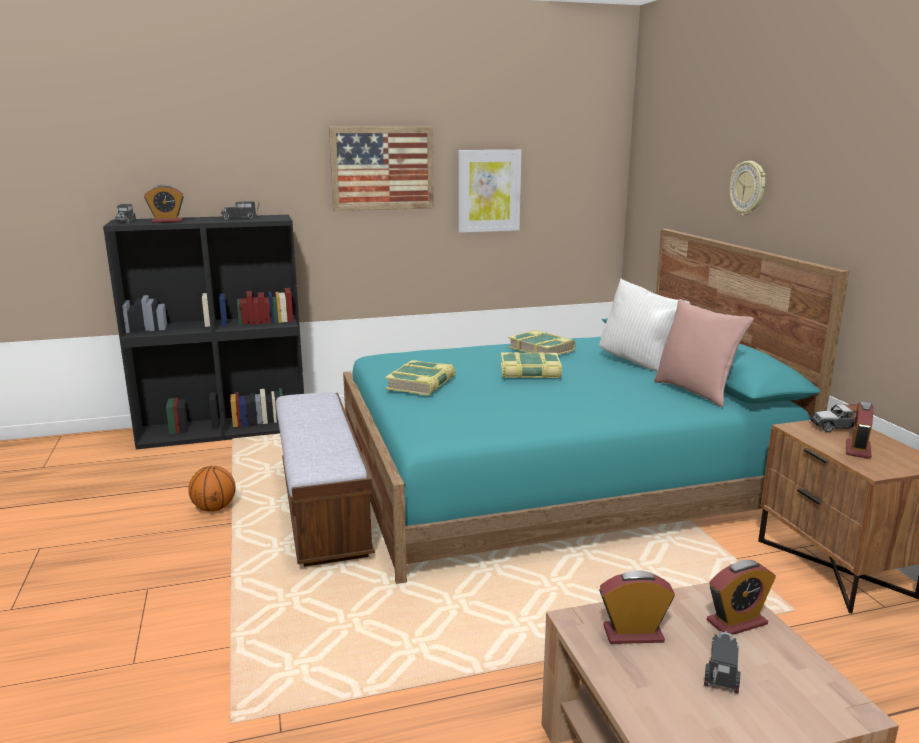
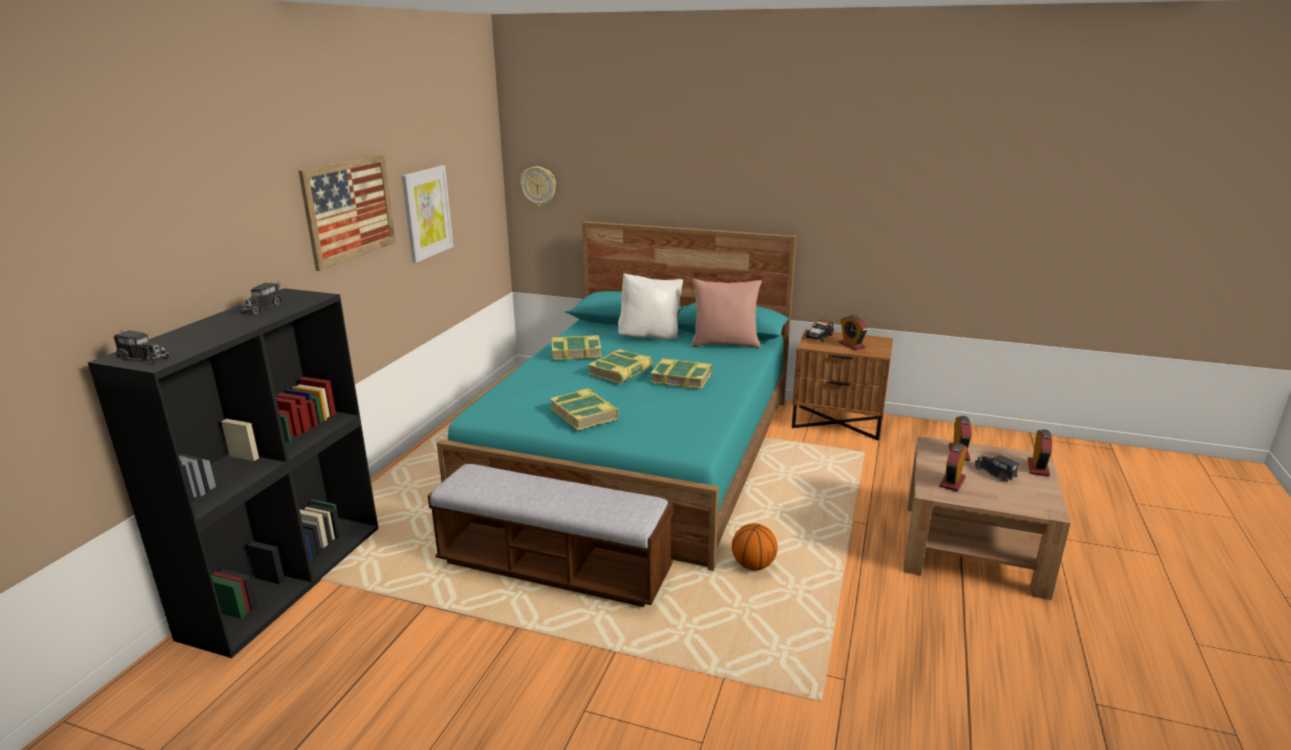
camera: 55 degrees left, 5 degrees up
(167, 221) = (202, 339): alarm clock -> alarm clock (1038, 468)
(214, 508) = (473, 631): basketball -> basketball (753, 565)
(565, 396) = (681, 378): none -> book
(748, 188) = (678, 182): wall clock -> wall clock (538, 186)

